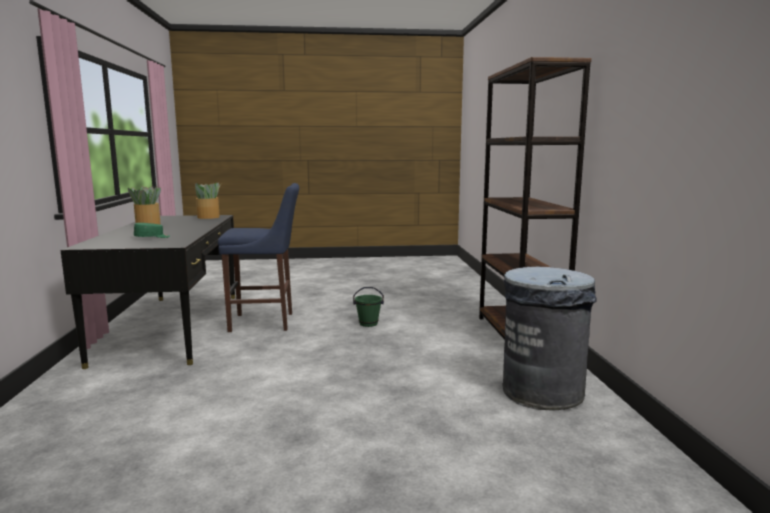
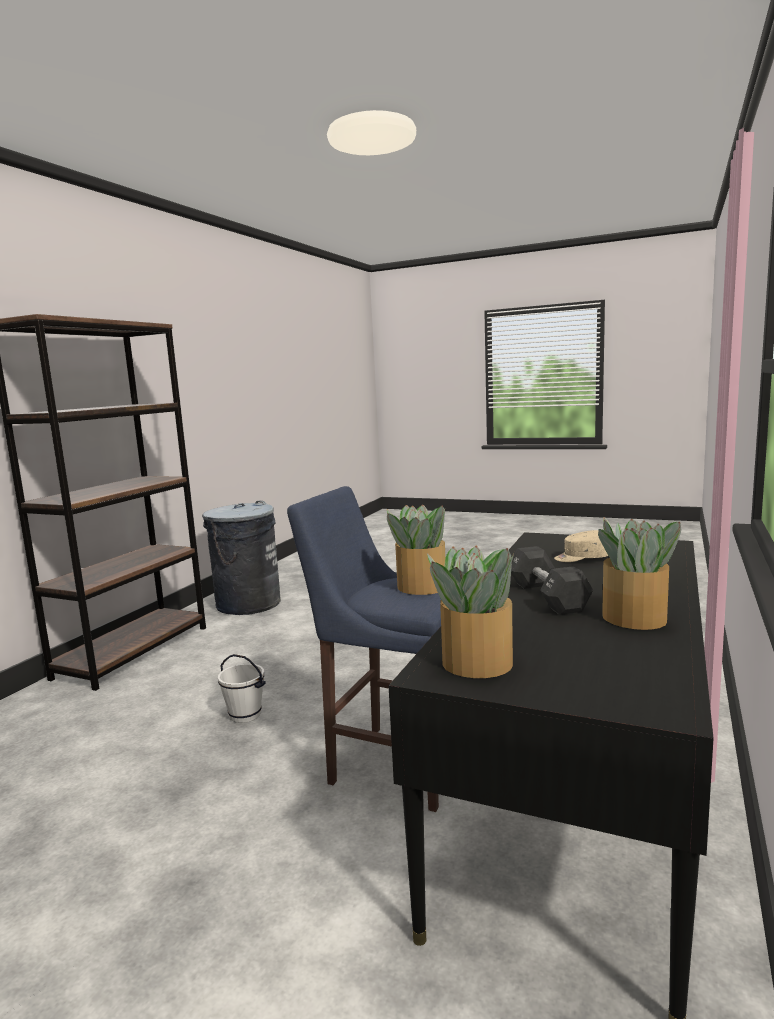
camera: 150 degrees left, 0 degrees up
(152, 237) = (582, 558): green cap -> beige cap
(180, 227) = (547, 596): none -> black dumbbell
(243, 230) = (420, 587): none -> potted plant
(368, 323) = (244, 715): green bucket -> white bucket

